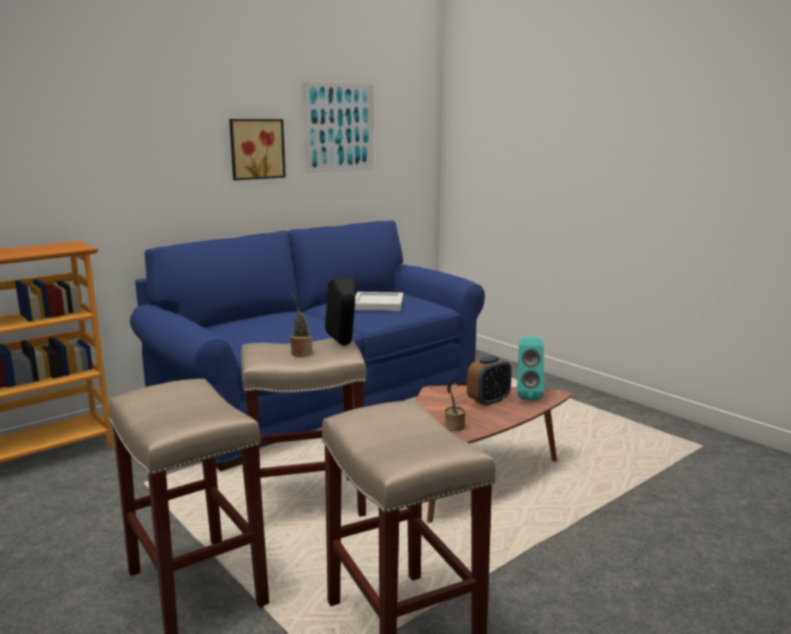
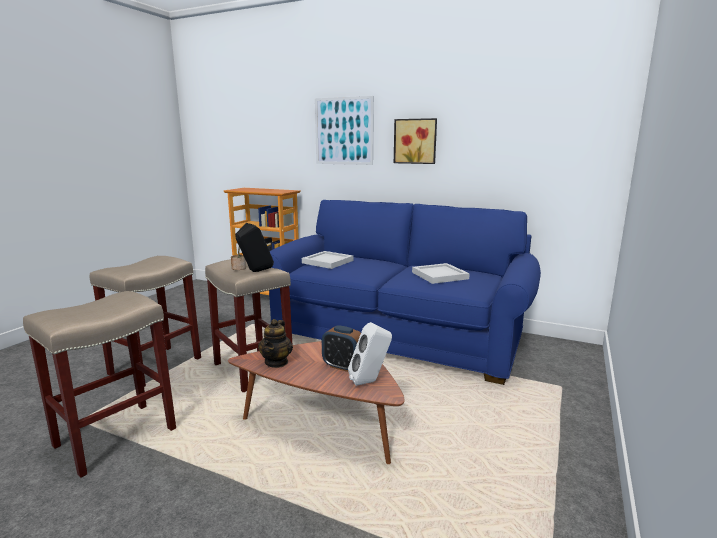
camera: 65 degrees right, 0 degrees up
(246, 331) = (328, 261): none -> white tray
(339, 127) = (495, 124): picture -> picture (343, 131)
(453, 427) = (276, 362): potted plant -> teapot
(528, 396) = (370, 382): turquoise speaker -> white speaker

